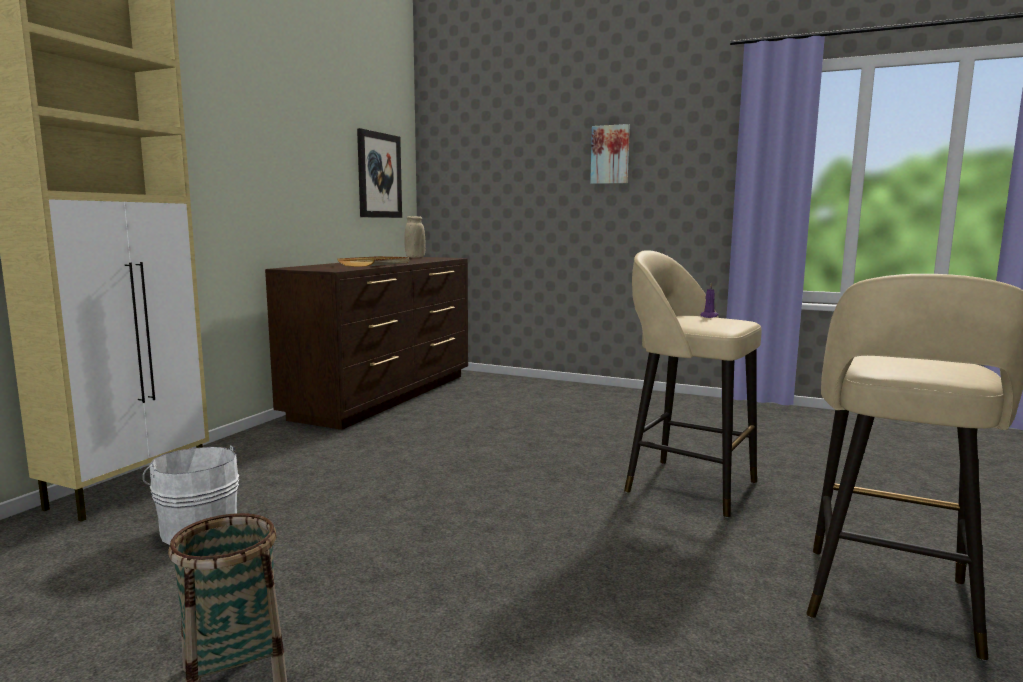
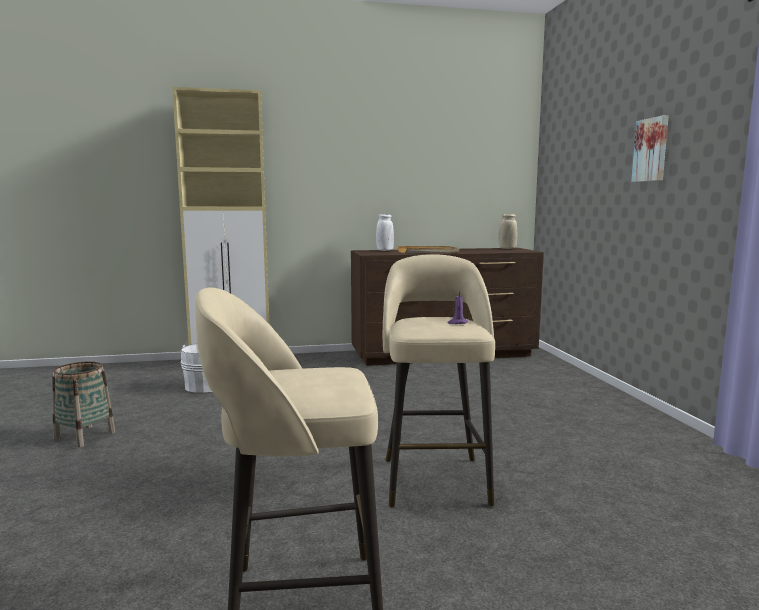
camera: 55 degrees right, 0 degrees up
(314, 266) = (385, 250): none -> white vase
(379, 175) = (483, 181): picture -> none

